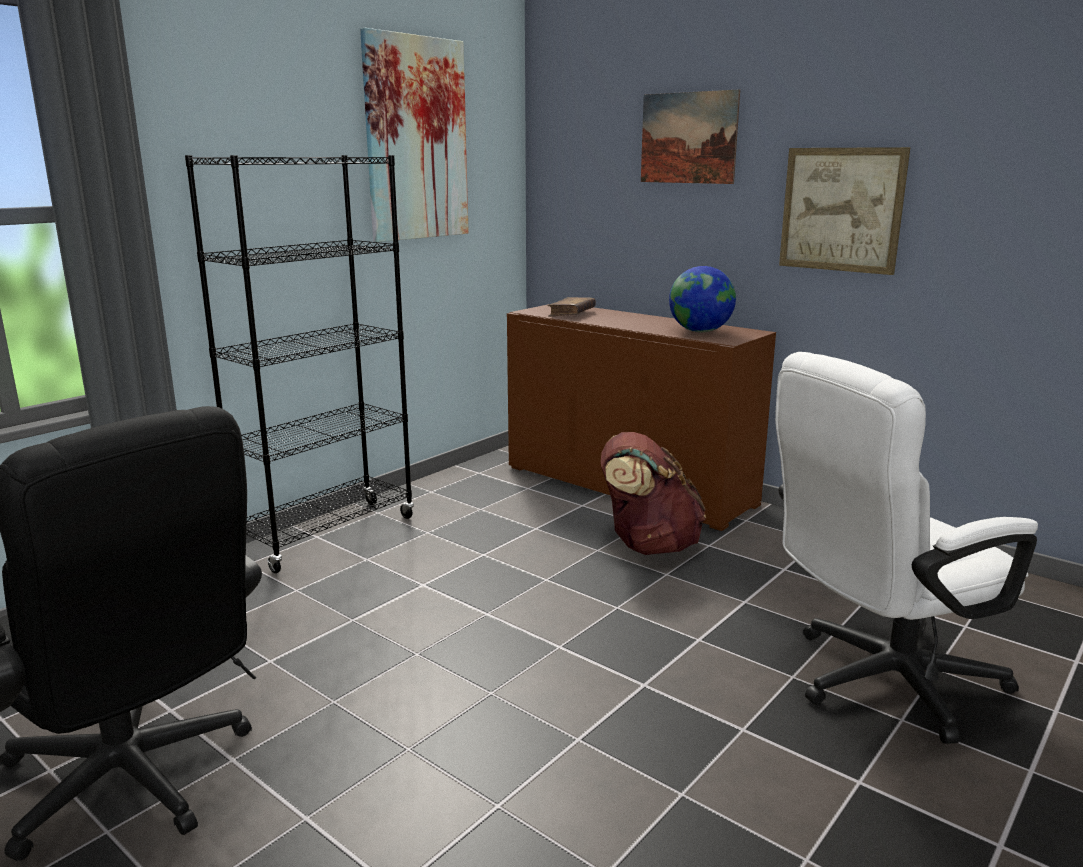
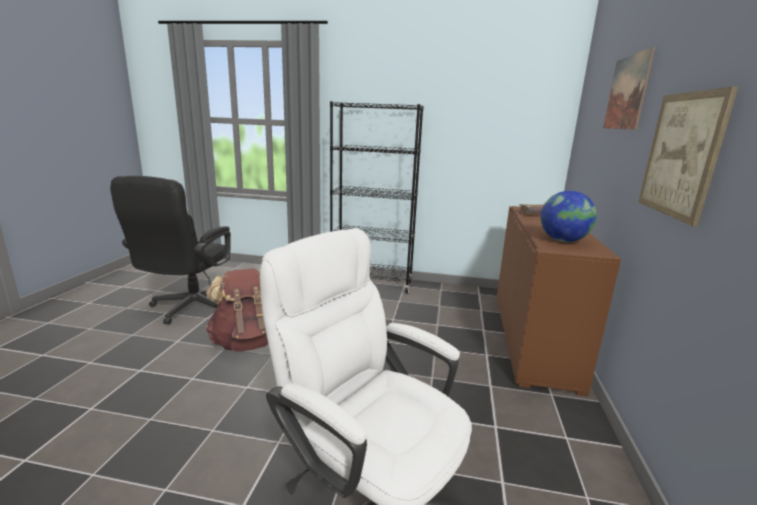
camera: 60 degrees right, 0 degrees up
(416, 139) = (478, 99): picture -> none
(648, 545) = (461, 363): brown backpack -> brown backpack (247, 342)

